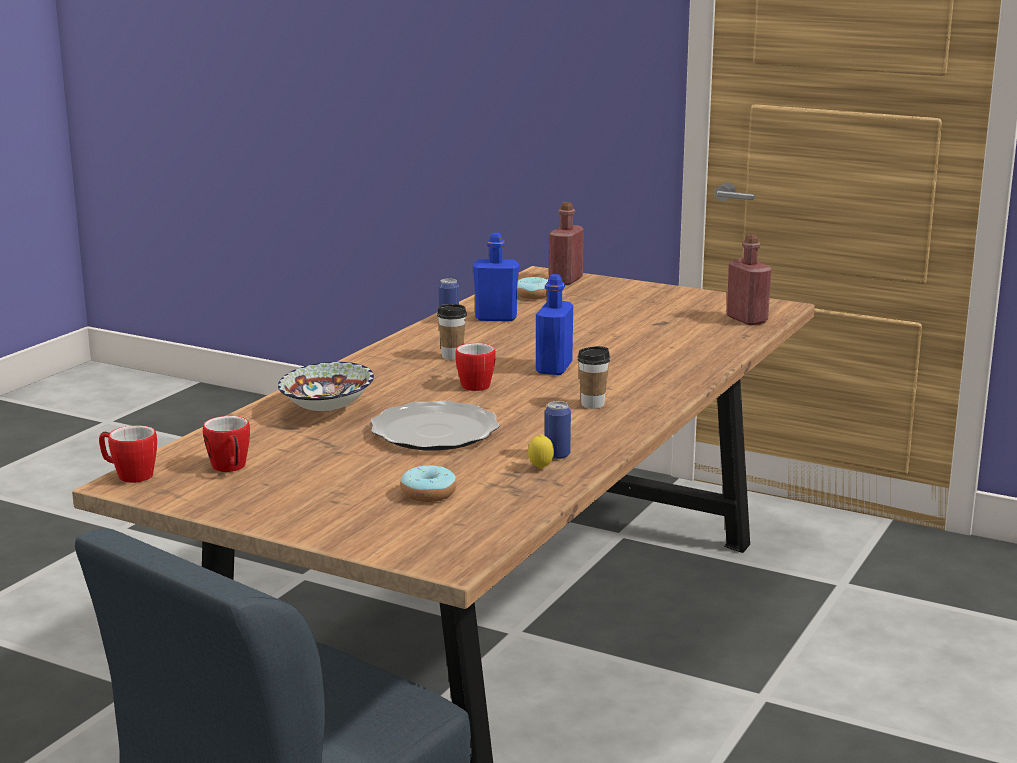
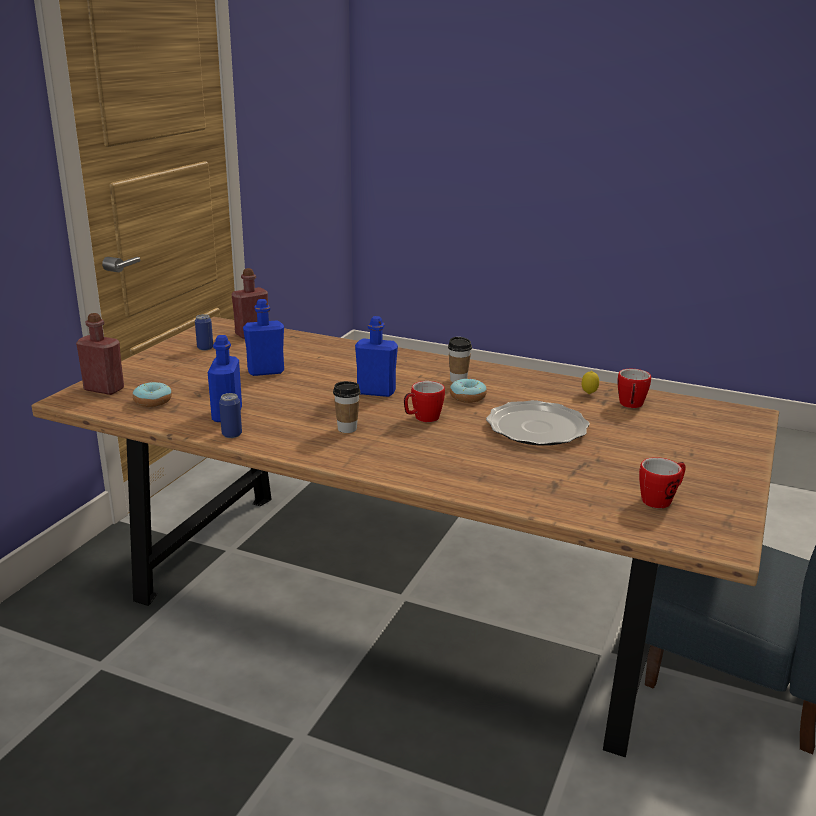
camera: 95 degrees left, 5 degrees up
(129, 475) = (708, 545): mug -> mug (630, 405)
(328, 409) = (503, 471): bowl -> none
(428, 494) = (655, 424): donut -> donut (467, 397)
(557, 455) = (562, 389): can -> can (205, 348)
(618, 327) = (266, 371): none -> blue bottle

